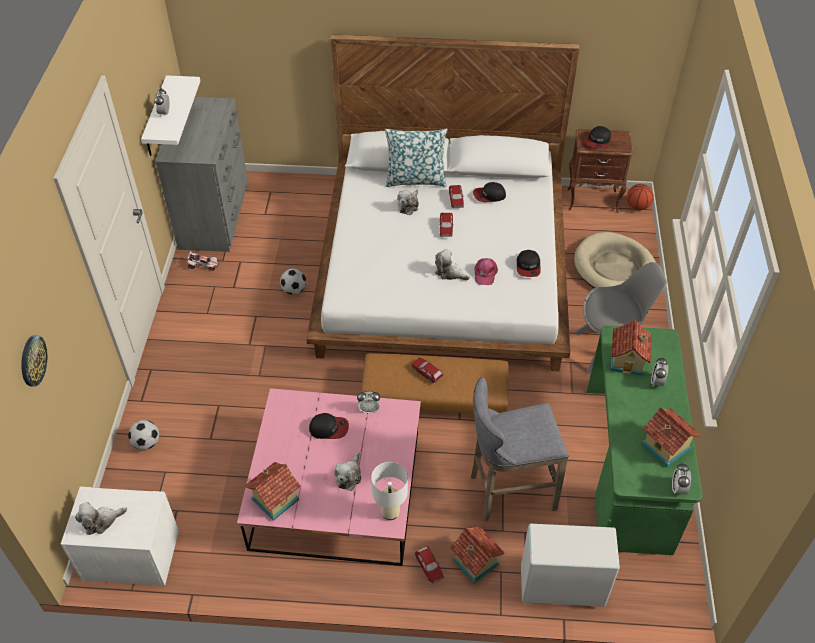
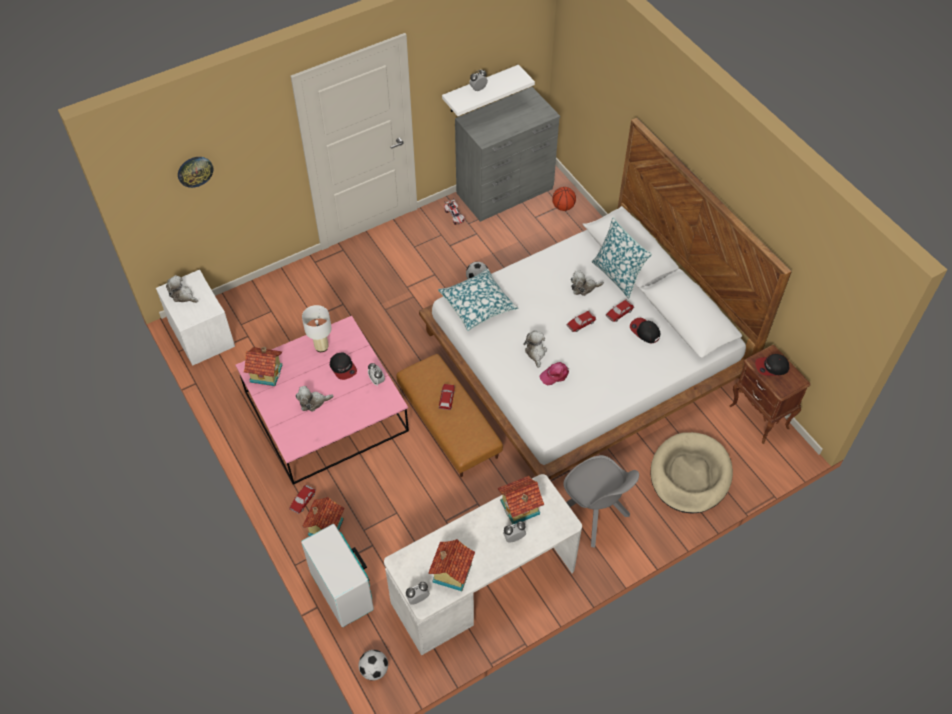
camera: 55 degrees right, 5 degrees up
(146, 443) = (285, 287): football -> football (374, 670)
(360, 282) = (477, 304): none -> pillow
(390, 512) = (301, 442): white table lamp -> white table lamp (322, 347)
(508, 492) = (399, 516): grey stool -> none
(528, 267) = (587, 399): cap -> none
(629, 466) = (484, 586): green desk -> white desk
(637, 206) = (785, 455): basketball -> basketball (563, 207)

